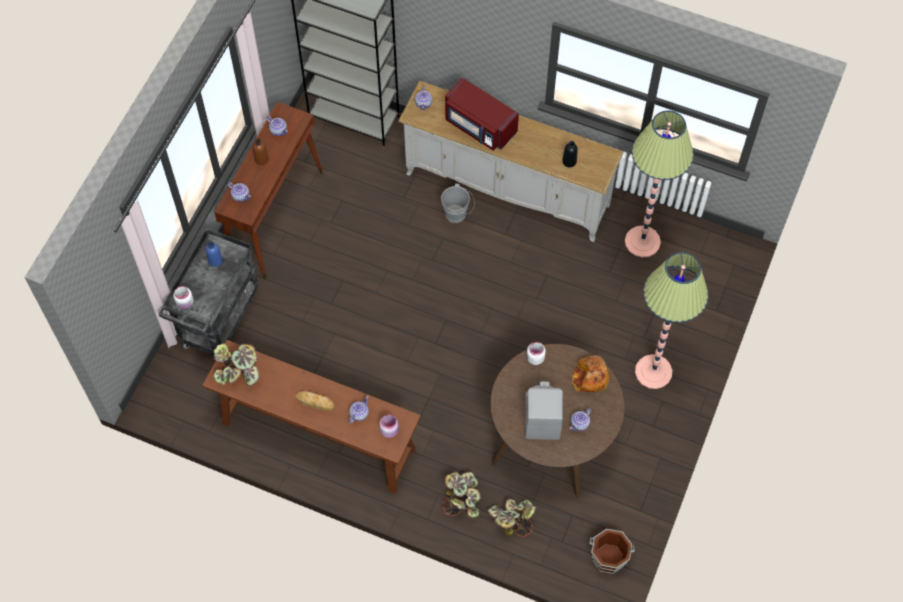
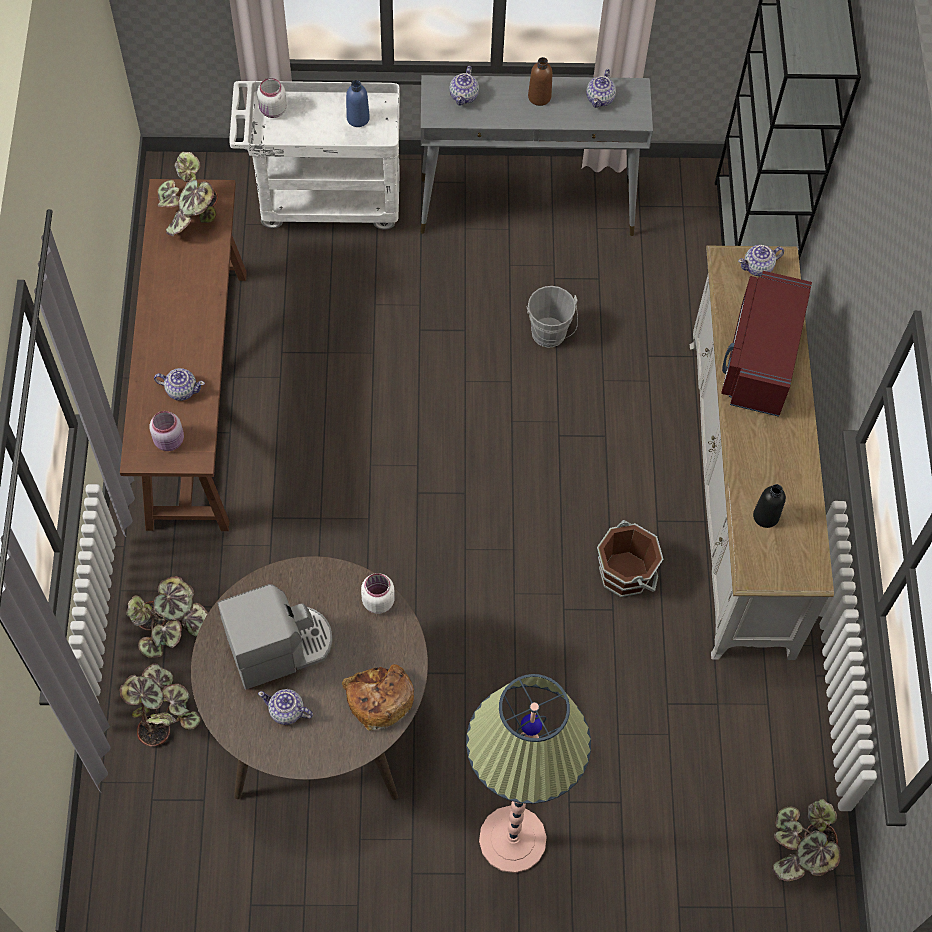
camera: 65 degrees right, 0 degrees up
(218, 323) = (323, 206): black cart -> white cart
(275, 217) = (528, 206): brown console table -> grey console table
(314, 402) = (178, 325): bread -> none
(457, 214) = (657, 440): grey bucket -> grey bucket (549, 336)
(608, 557) = (150, 882): brown bucket -> brown bucket (626, 573)
(642, 242) = (751, 736): floor lamp -> none
(709, 245) = (801, 850): none -> potted plant

